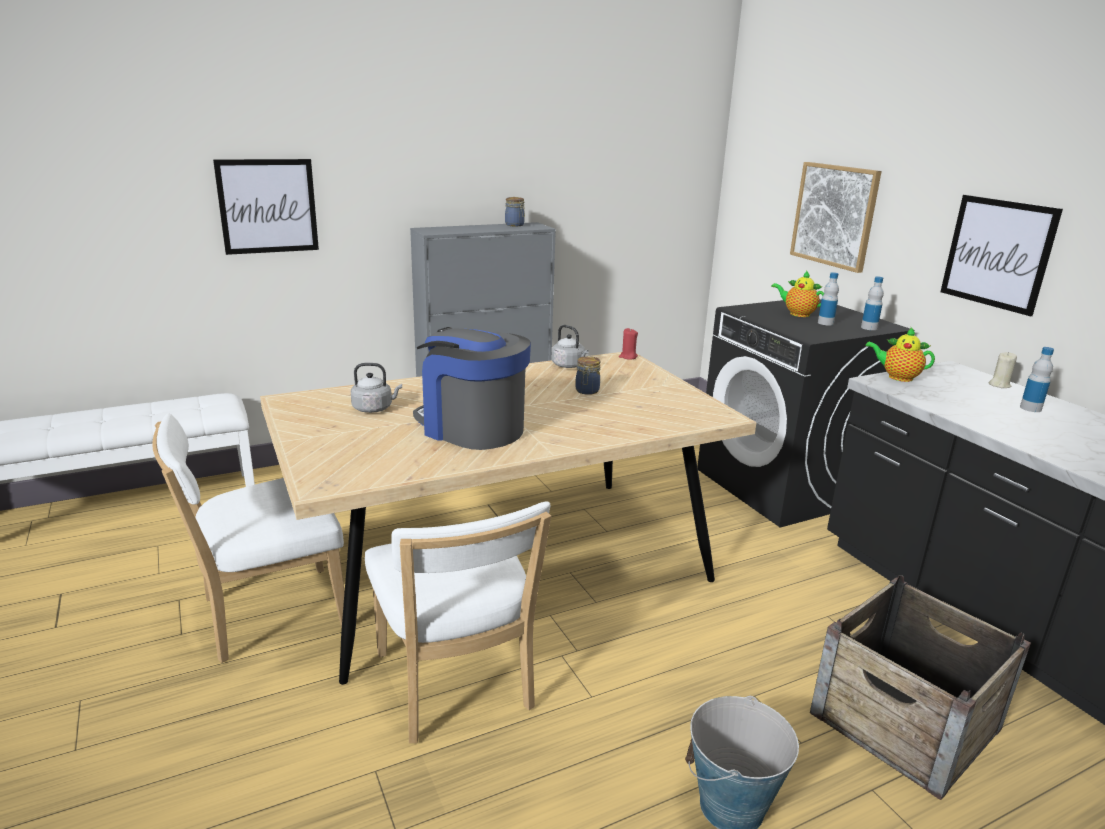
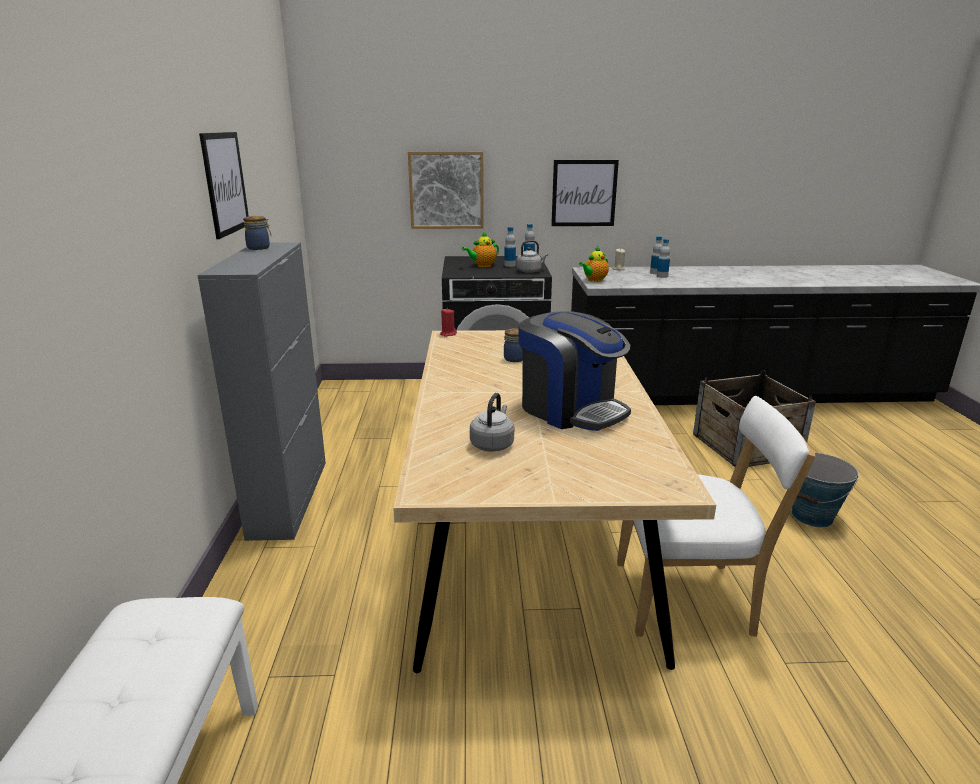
camera: 65 degrees left, 0 degrees up
(267, 615) = (540, 716): white chair -> none
(268, 206) = (80, 284): picture -> picture (225, 183)
(471, 428) = (571, 409): coffee machine -> coffee machine turned 105 degrees counterclockwise
(569, 366) = (449, 354): grey kettle -> grey kettle (530, 271)
(1018, 414) = (662, 276): none -> bottle

